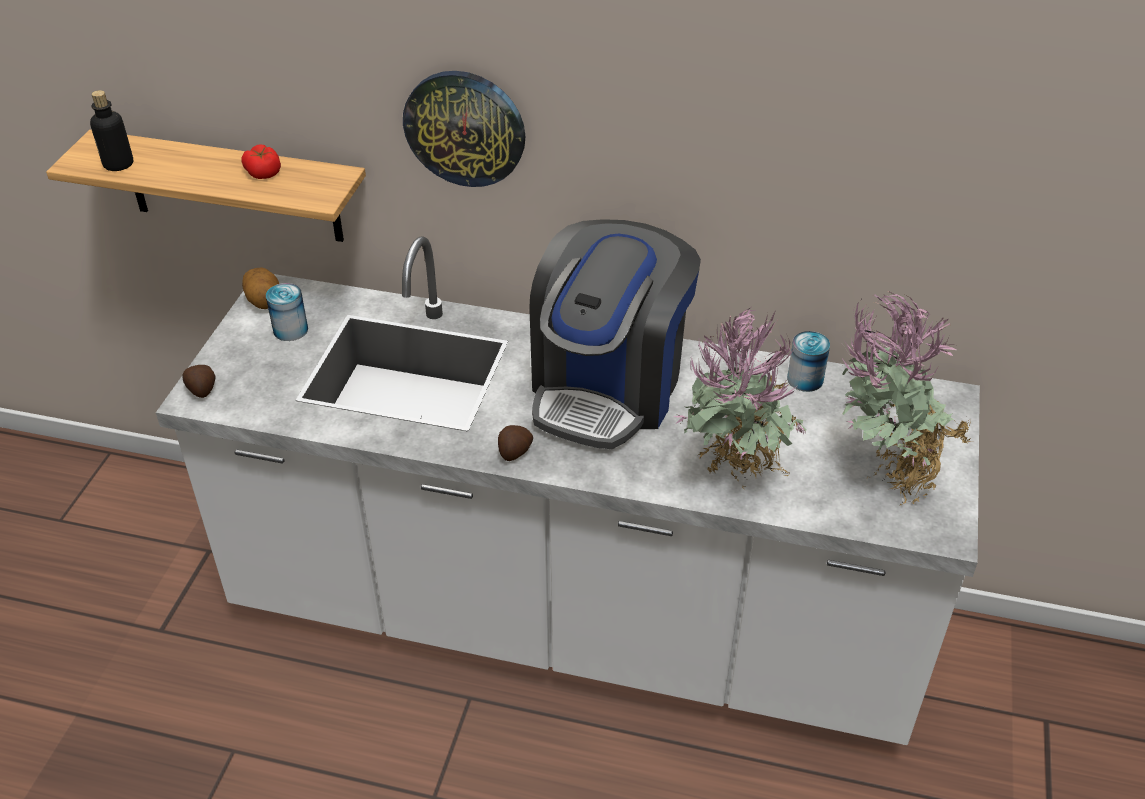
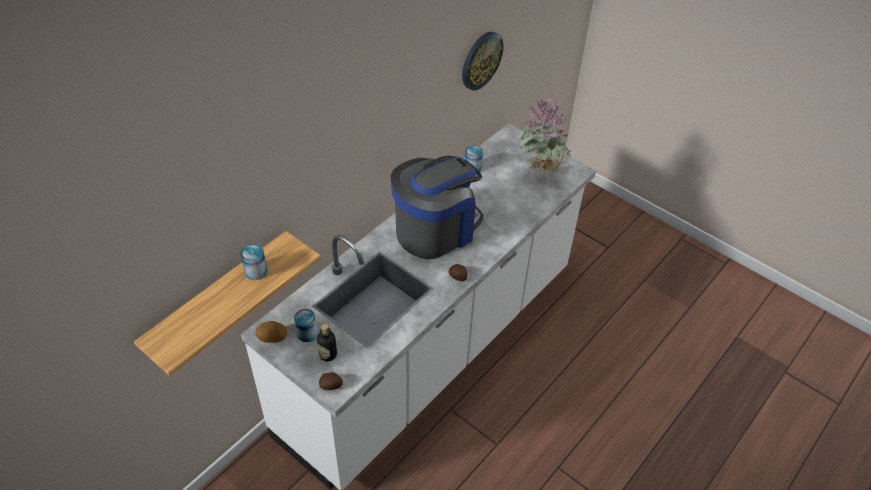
camera: 65 degrees left, 5 degrees up
(118, 164) = (191, 334): bottle -> bottle (328, 354)
(263, 172) = (256, 271): tomato -> can
(465, 128) = (329, 171): wall clock -> wall clock (481, 60)
(608, 387) = (436, 229): coffee machine -> coffee machine turned 90 degrees counterclockwise
(734, 479) = (517, 214): potted plant -> none

